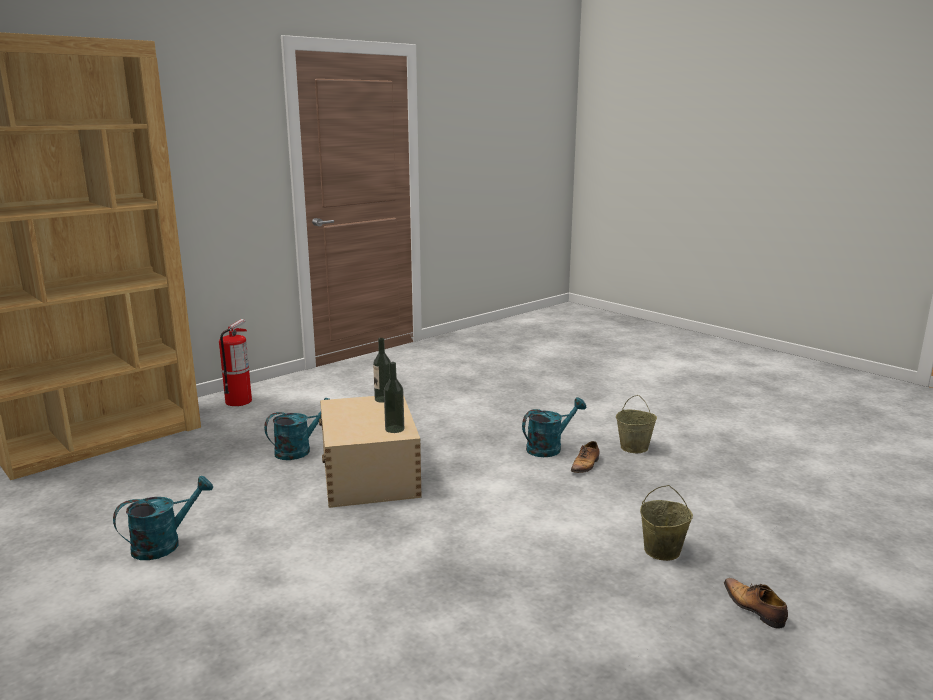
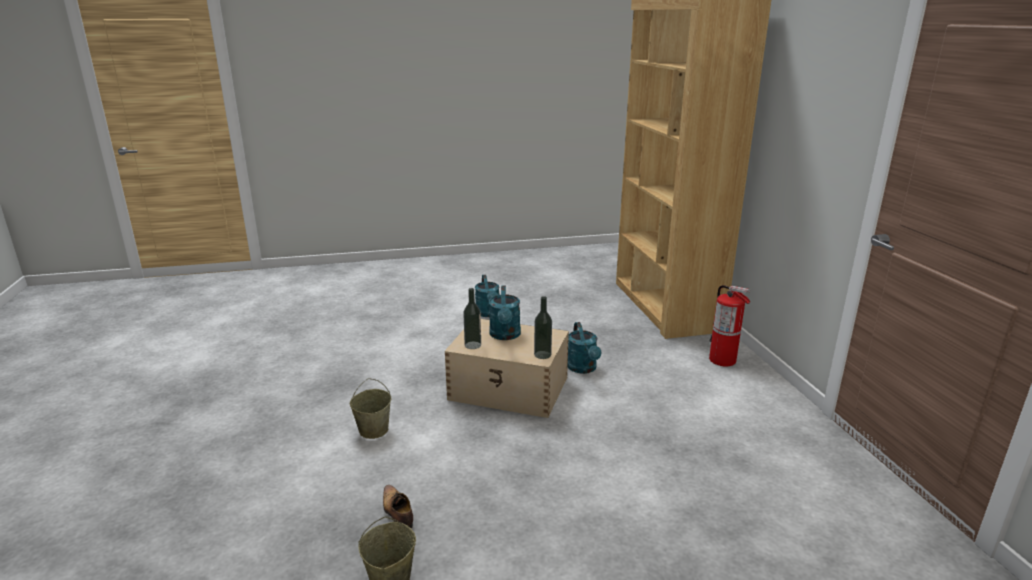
camera: 120 degrees right, 5 degrees up
(549, 448) = (459, 506): turquoise watering can -> turquoise watering can (505, 336)
(661, 551) = (236, 479): beige bucket -> beige bucket (373, 430)
(754, 608) = (136, 483): shoe -> none

